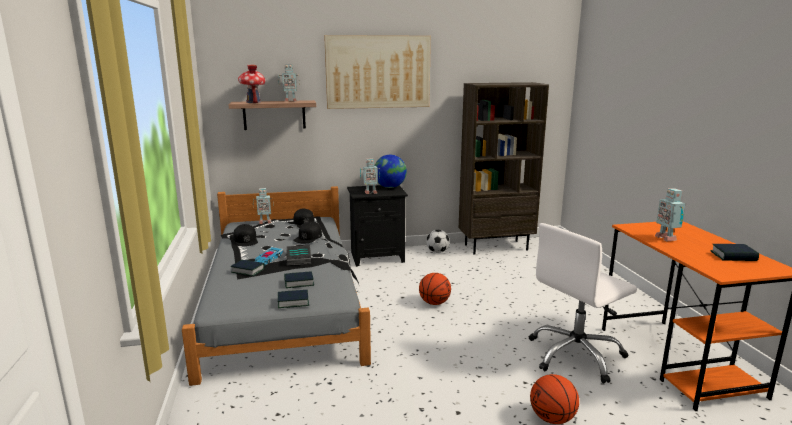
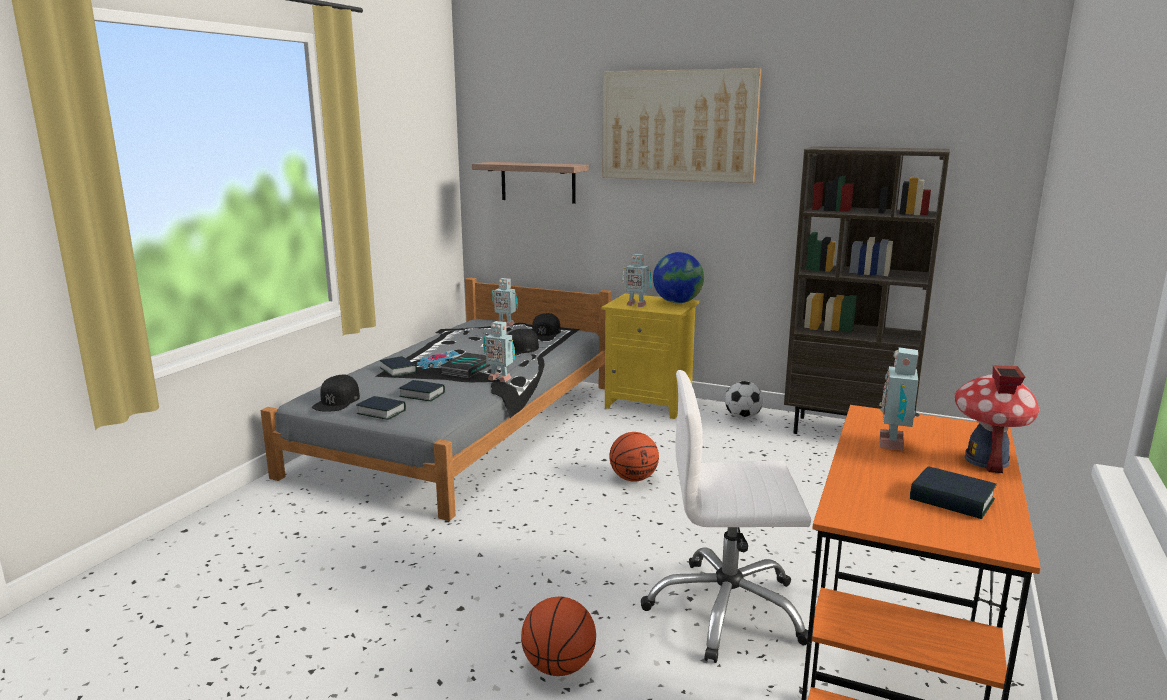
camera: 35 degrees right, 0 degrees up
(246, 240) = (451, 339): black cap -> black cap (337, 401)
(253, 102) = (506, 163): toy house -> toy house (986, 460)
(290, 101) = (553, 163): toy robot -> toy robot (499, 378)
(378, 256) = (650, 403): black nightstand -> yellow nightstand

